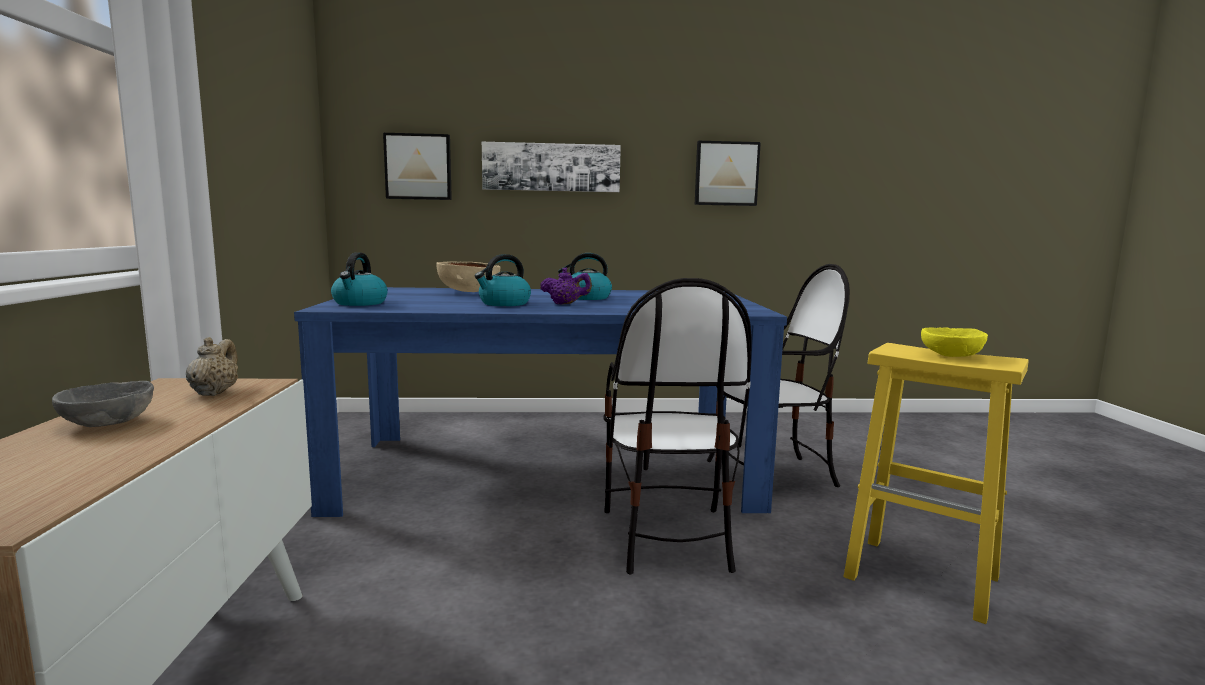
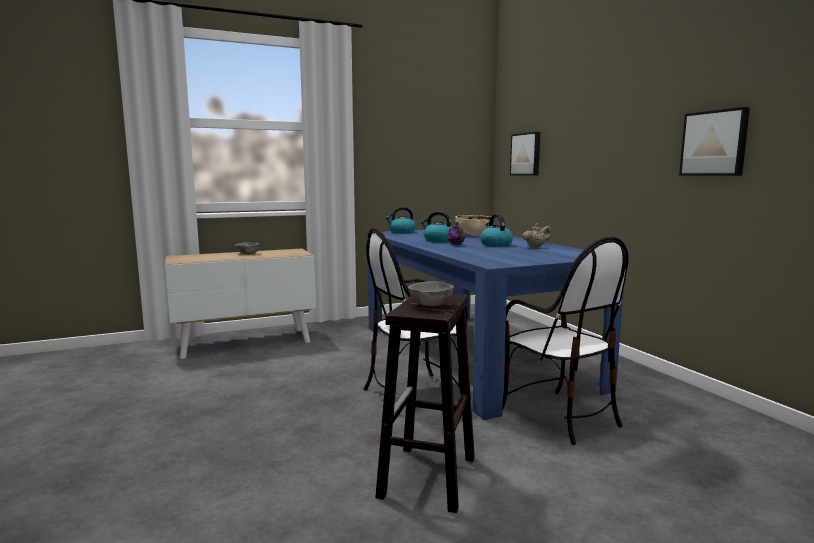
camera: 70 degrees right, 0 degrees up
(215, 392) = (286, 253): beige teapot -> beige teapot (536, 247)
(551, 167) = (587, 149): picture -> none
(924, 578) = (428, 478): yellow stool -> brown stool
(951, 355) = (431, 305): yellow bowl -> grey bowl

